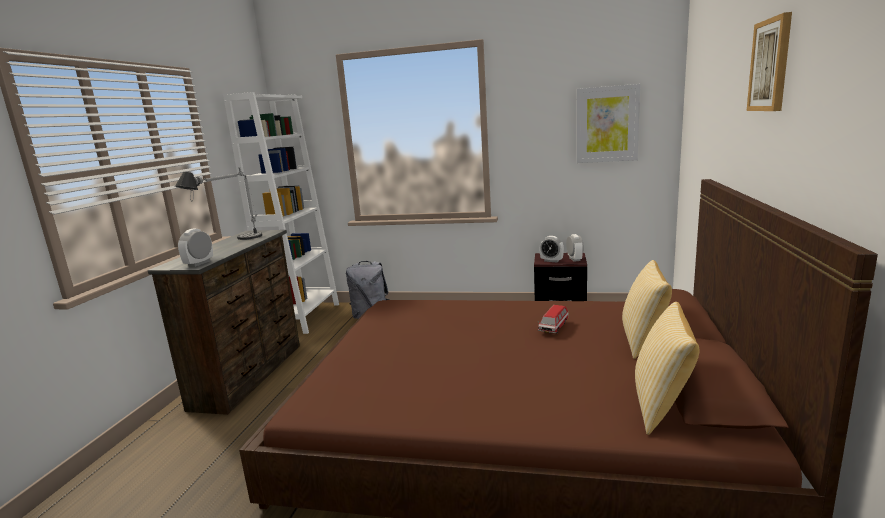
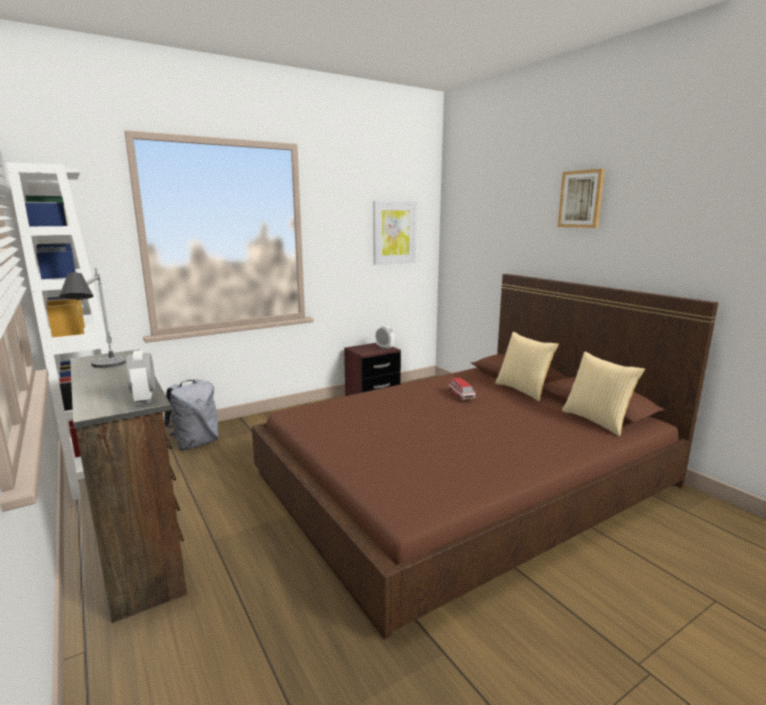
camera: 45 degrees left, 0 degrees up
(551, 261) = (370, 351): alarm clock -> none

